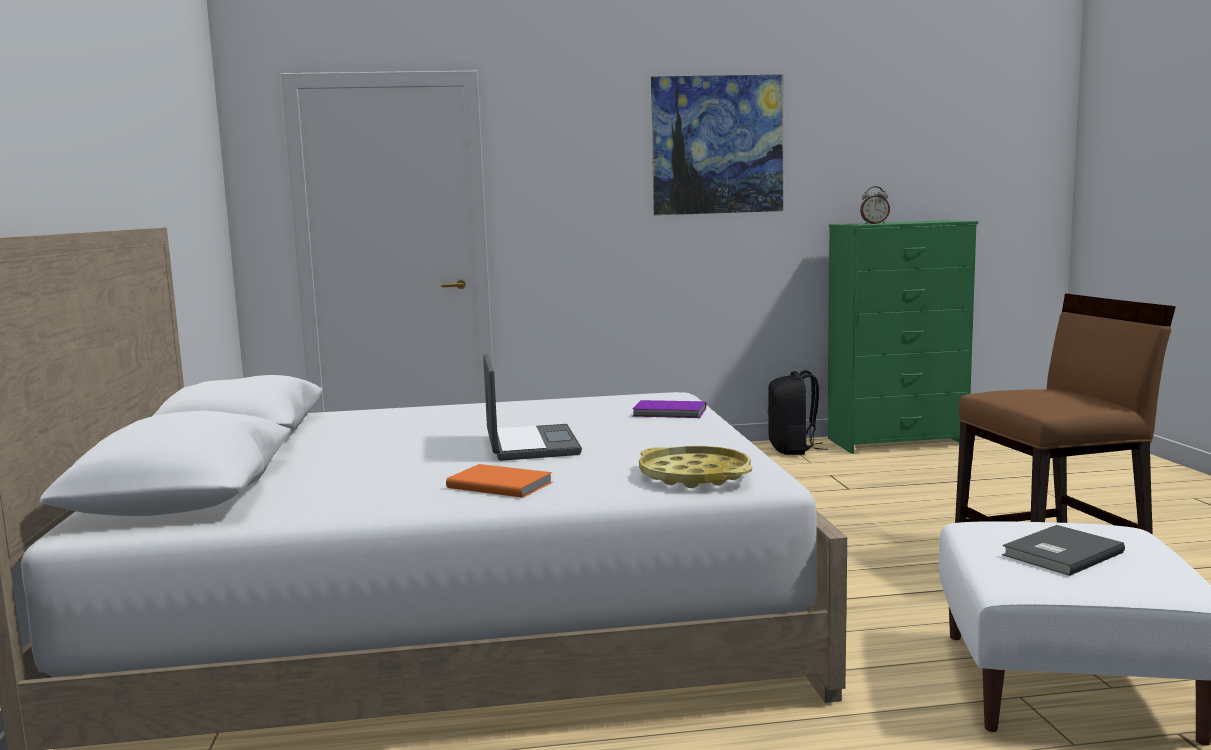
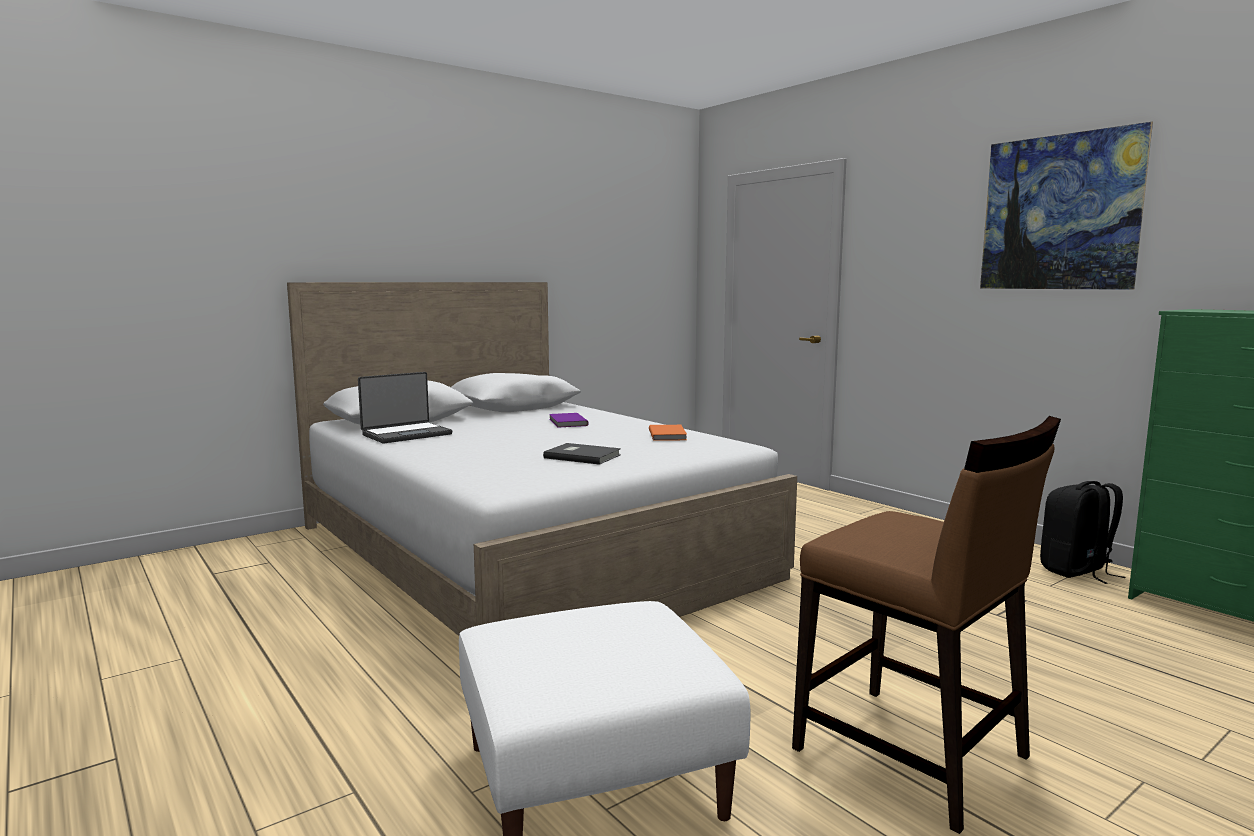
camera: 60 degrees right, 0 degrees up
(500, 484) = (441, 451): orange book -> orange book (668, 435)
(529, 445) = (539, 442): laptop -> laptop (406, 434)
(670, 413) = (675, 452): purple book -> purple book (567, 422)
(694, 476) = (490, 477): yellow tray -> none
(874, 224) = (1205, 311): alarm clock -> none
(1059, 553) = (582, 641): grey book -> grey book (582, 456)

